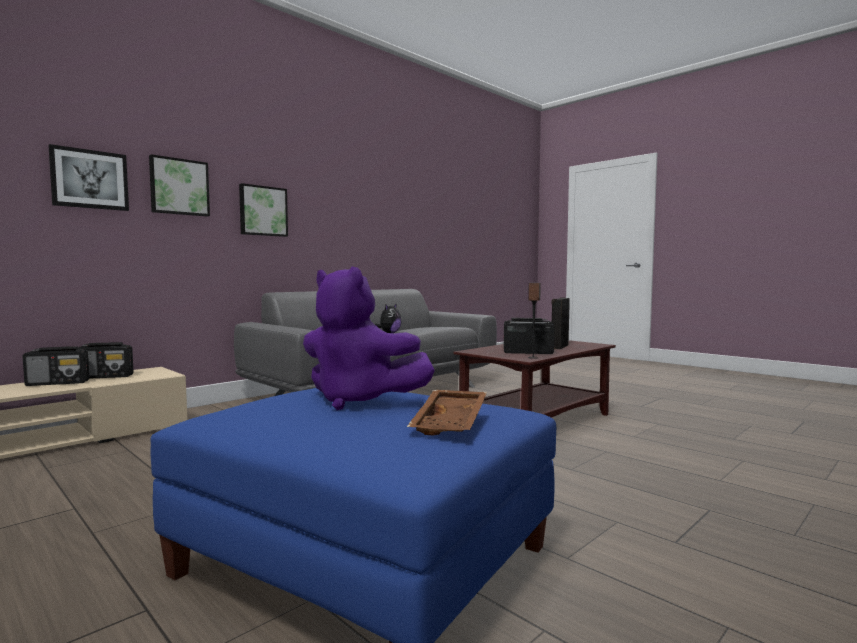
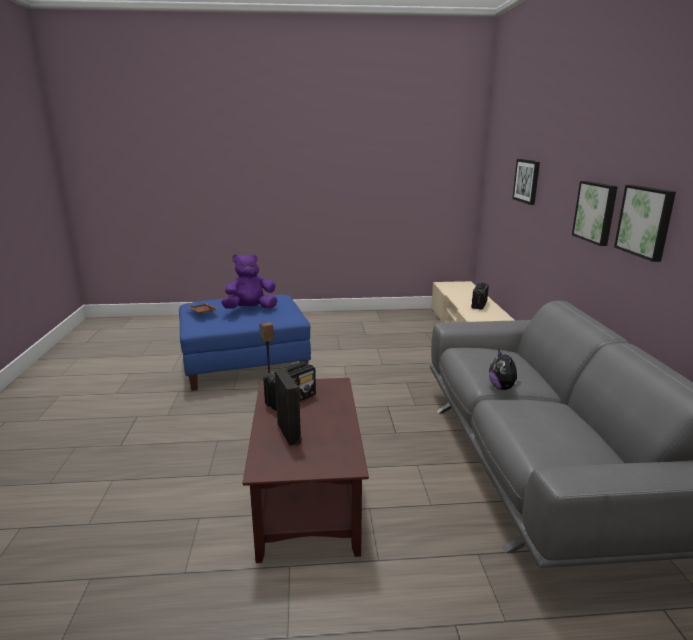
camera: 130 degrees right, 15 degrees up
(105, 377) = (490, 313): radio -> none
(179, 187) = (555, 185): picture -> picture (646, 221)

